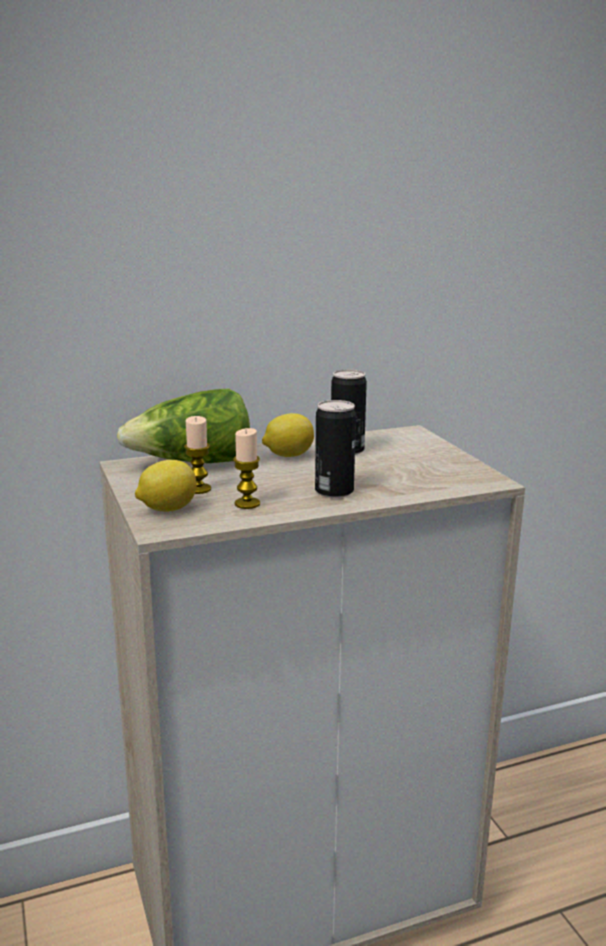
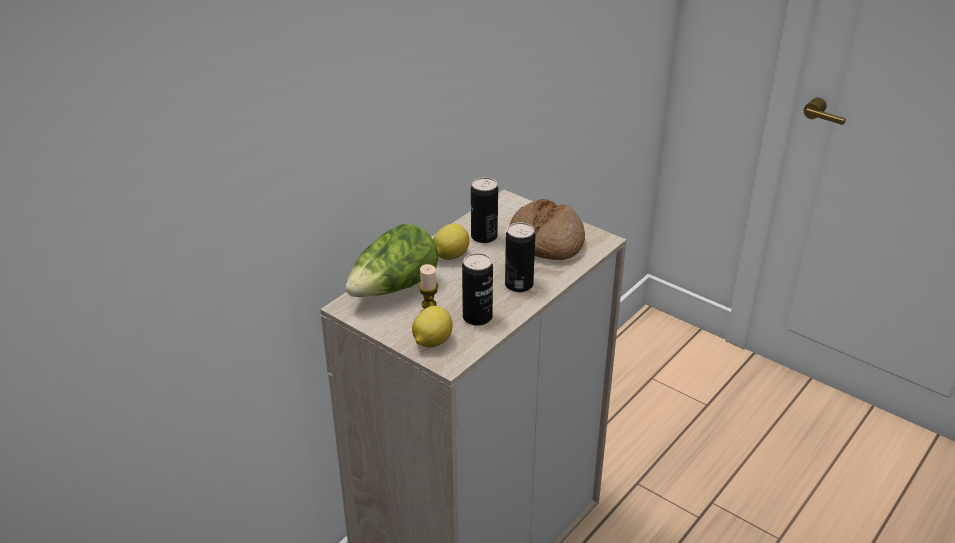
camera: 30 degrees left, 15 degrees up
(247, 504) = (477, 317): candle -> can
(415, 468) = (545, 242): none -> bread

